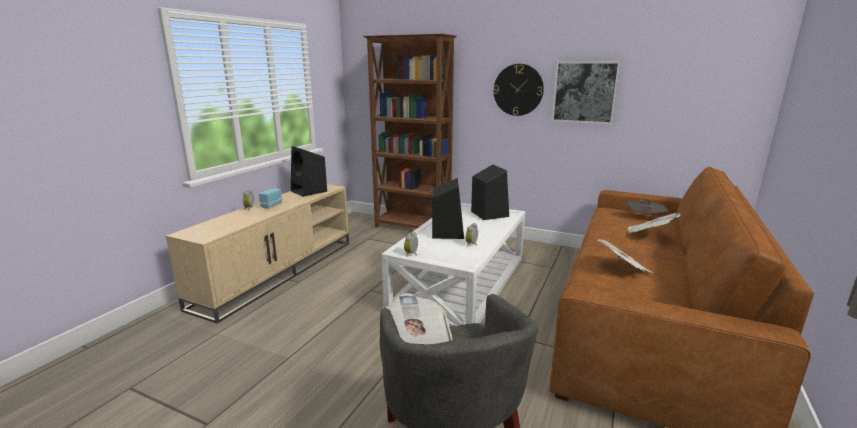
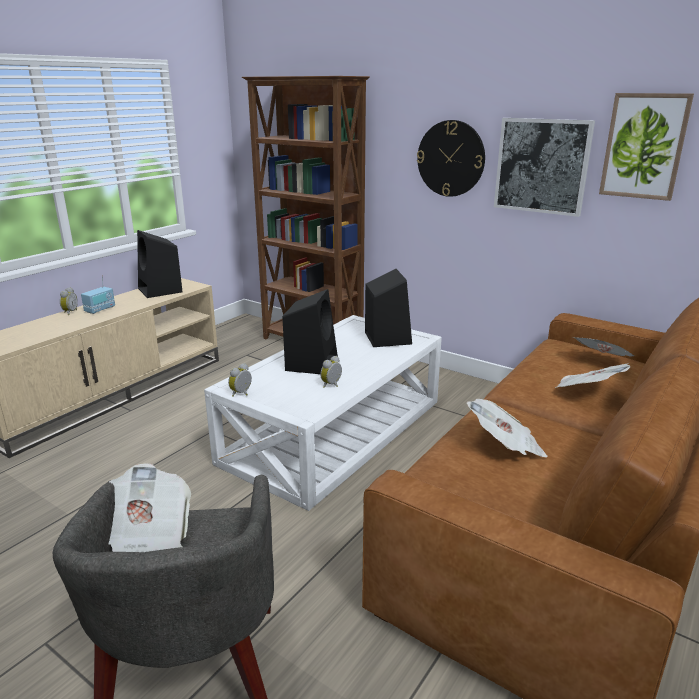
camera: 10 degrees right, 5 degrees up
(654, 76) = (644, 146): none -> picture

